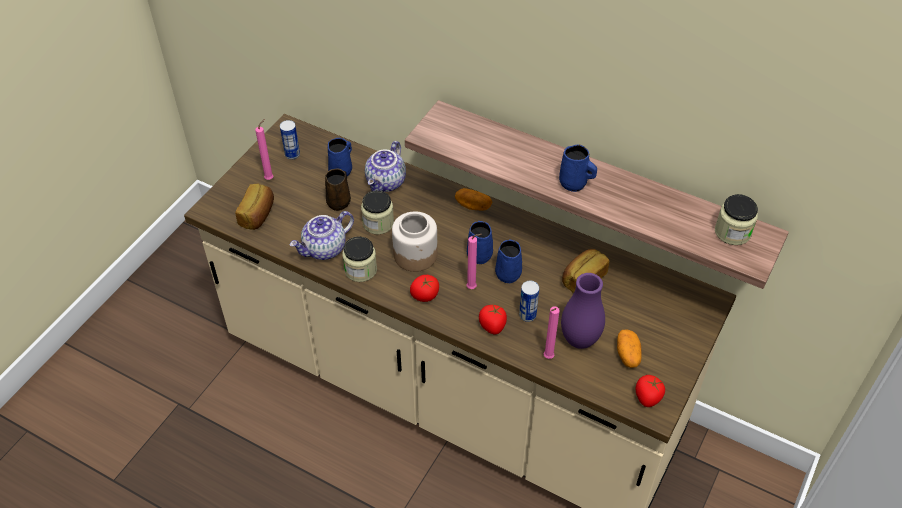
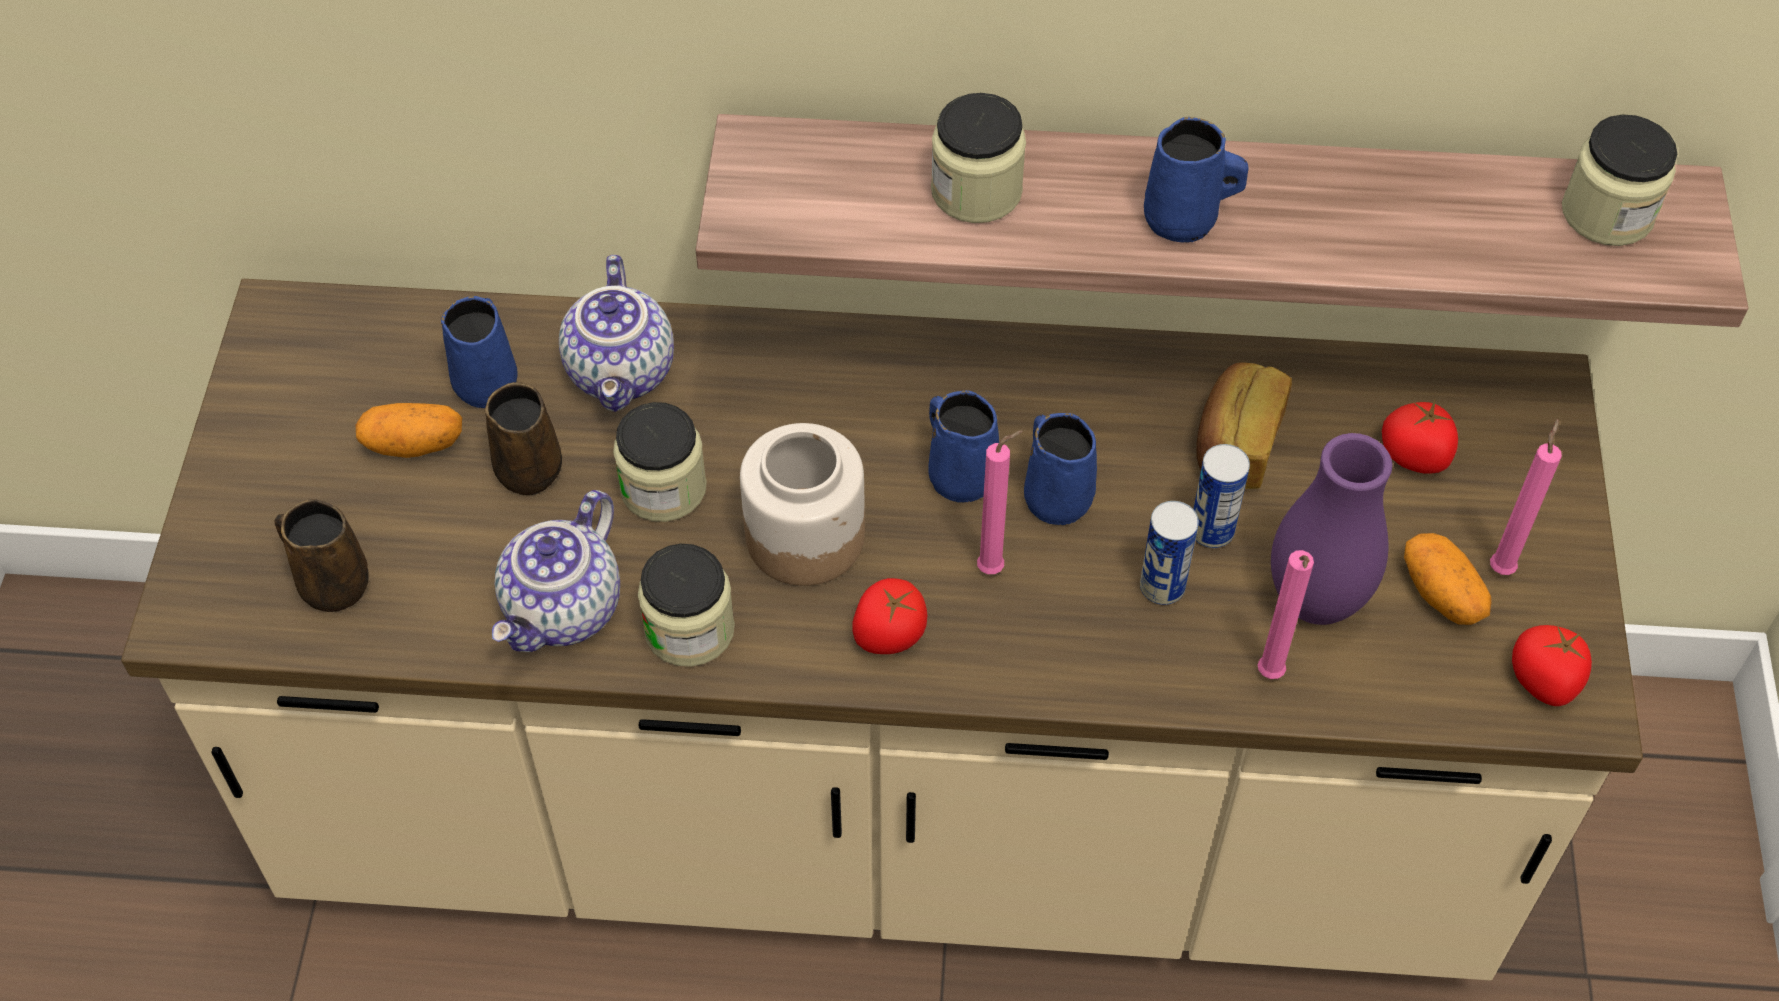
camera: 25 degrees left, 5 degrees up
(258, 215) = (332, 583): bread -> brown mug
(270, 178) = (307, 470): pink candle -> pink candle (1502, 566)
(292, 154) = (330, 383): can -> can (1211, 531)
(473, 206) = (874, 355): potato -> potato (414, 444)
(492, 326) = (1097, 648): tomato -> tomato (1416, 456)
(508, 151) = (976, 191): none -> jar

